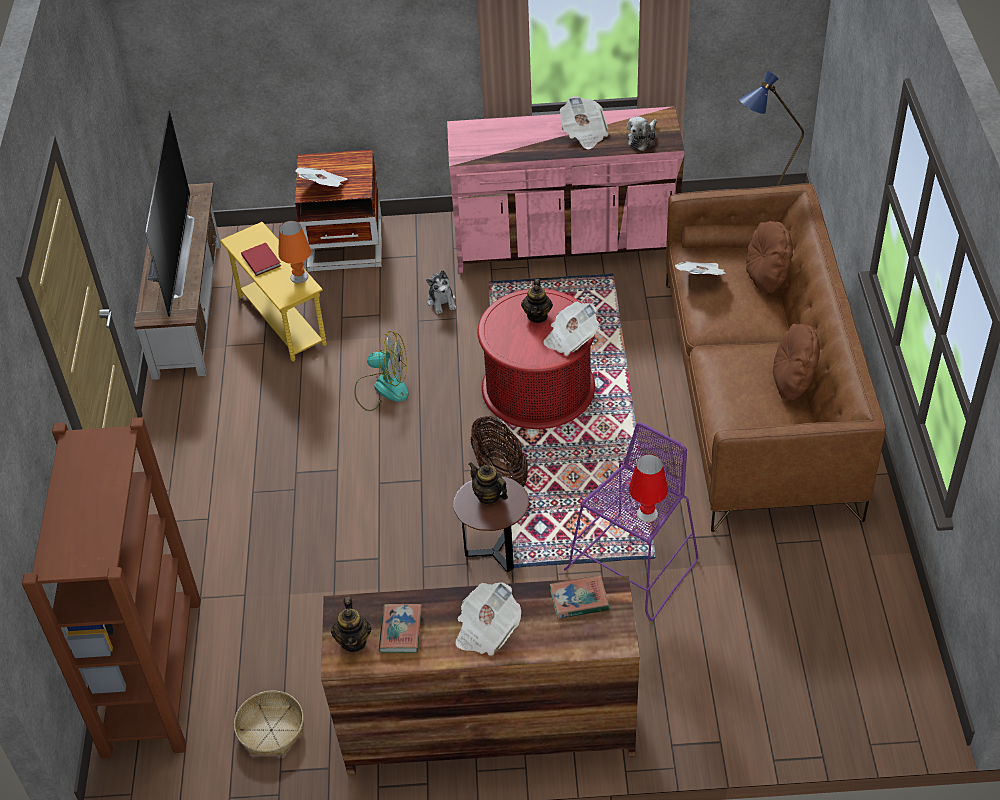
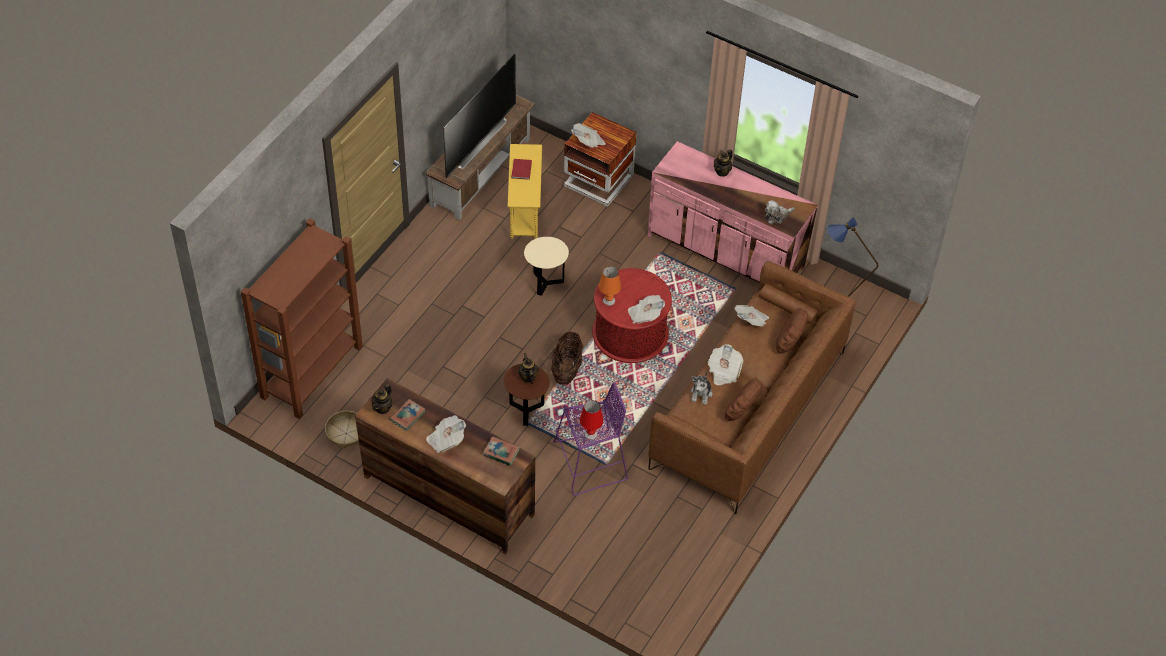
camera: 30 degrees right, 5 degrees up
(299, 277) = (533, 192): orange table lamp -> orange table lamp (609, 300)
(382, 388) = (546, 283): fan -> beige side table
(442, 301) = (622, 249): plush toy -> plush toy (701, 394)
(537, 315) = (640, 291): teapot -> teapot (722, 171)
(584, 133) = (747, 193): newspaper -> newspaper (723, 371)

